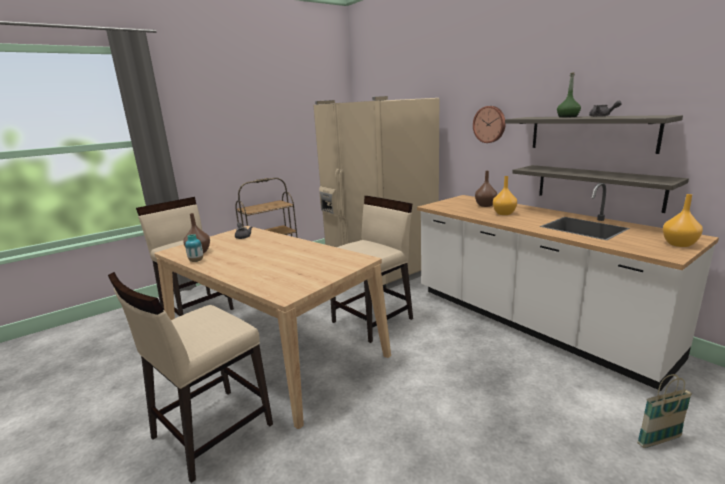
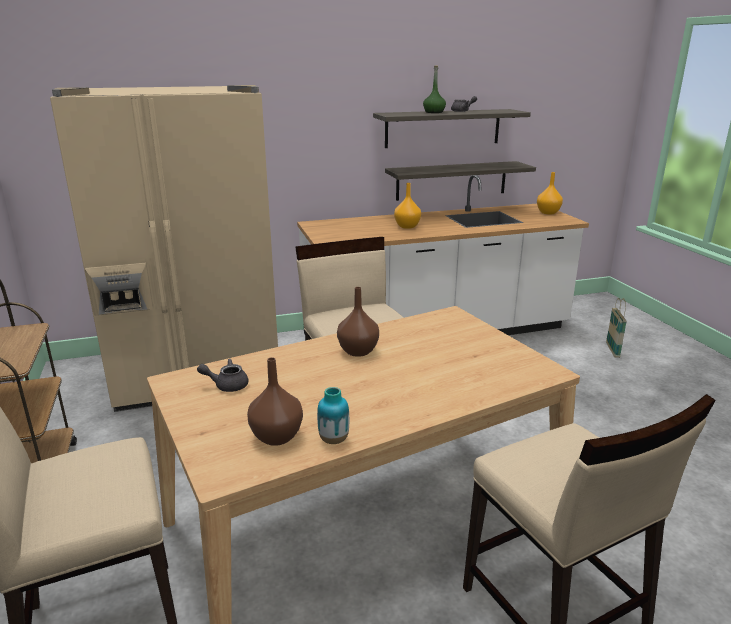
camera: 70 degrees left, 5 degrees up
(486, 205) = (364, 225): brown vase -> brown vase (359, 351)
(490, 124) = (325, 123): wall clock -> none

